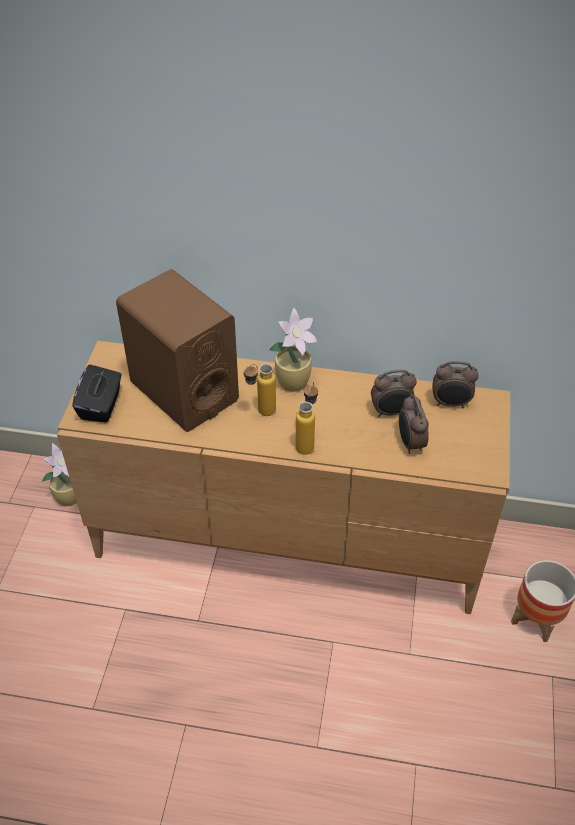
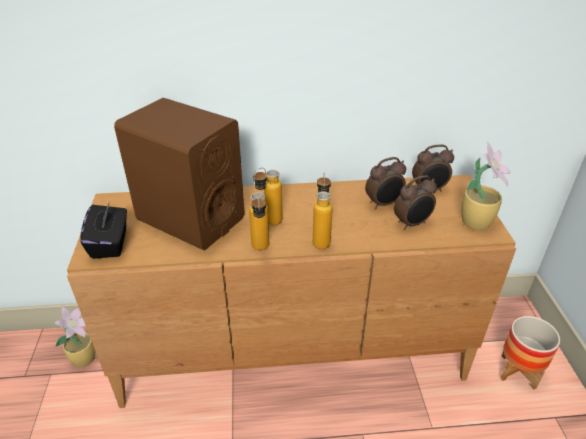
camera: 15 degrees left, 10 degrees down
(242, 443) = (260, 250): none -> bottle
(294, 382) = (289, 195): potted plant -> potted plant (476, 221)
(410, 443) = (412, 224): alarm clock -> alarm clock turned 90 degrees counterclockwise

